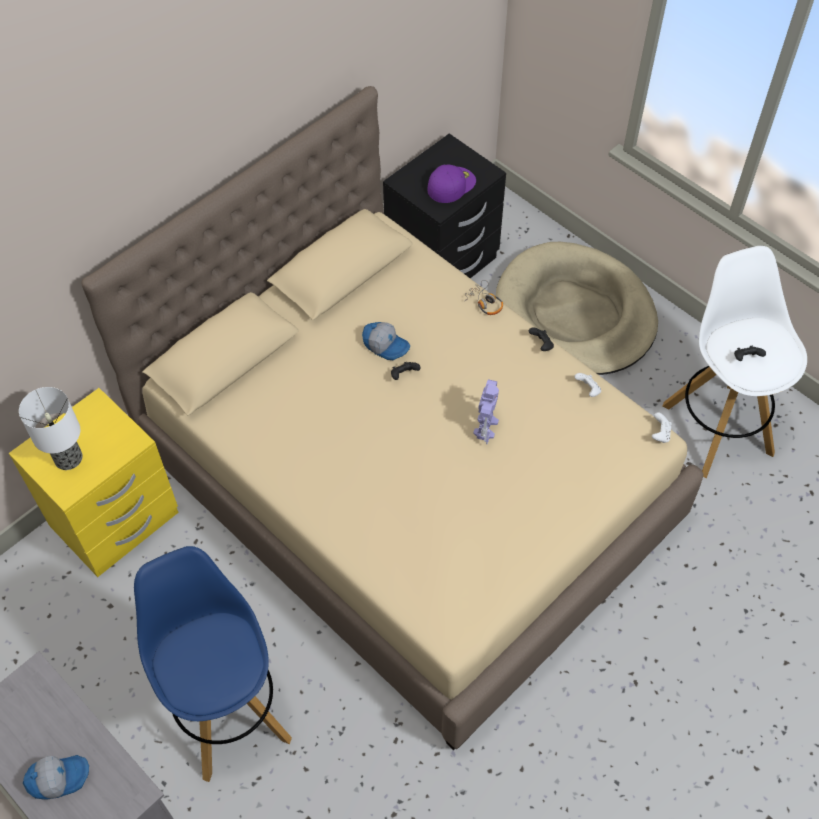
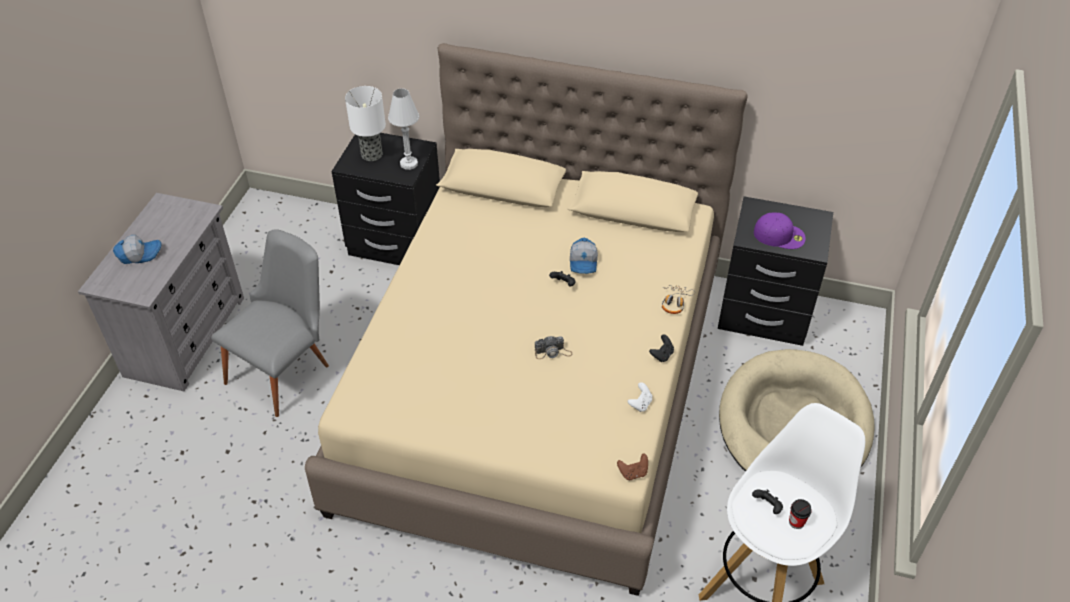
camera: 60 degrees right, 10 degrees down
(58, 777) = (139, 254): cap -> cap turned 60 degrees counterclockwise
(115, 429) = (409, 164): none -> white table lamp
(116, 521) = (395, 243): yellow nightstand -> black nightstand
(228, 712) = (286, 369): blue stool -> grey chair
(486, 426) = (553, 352): toy robot -> camera
(660, 434) = (633, 473): white game controller -> brown game controller
(770, 348) = (796, 522): none -> cup

